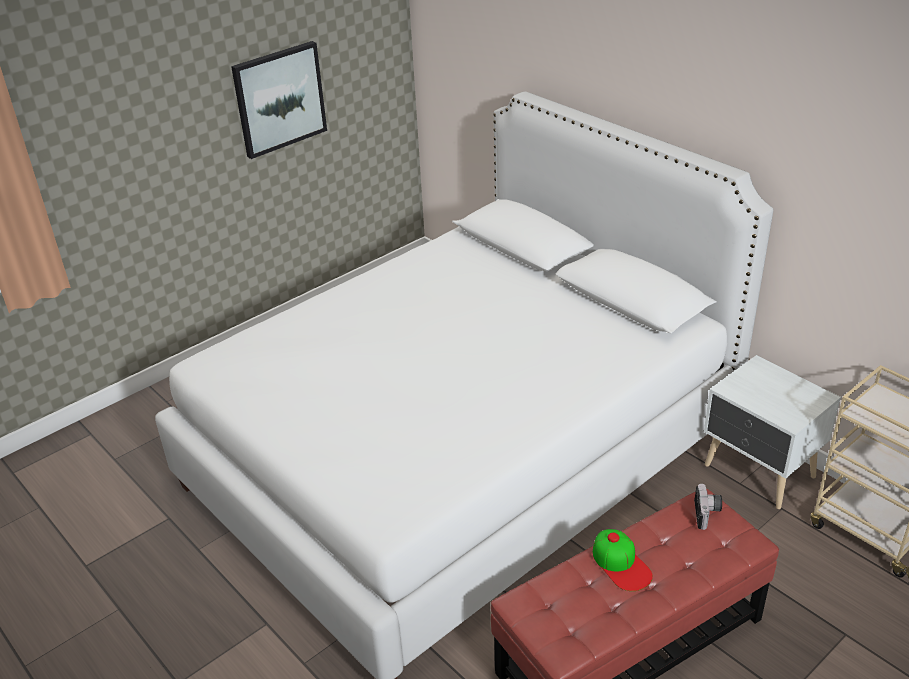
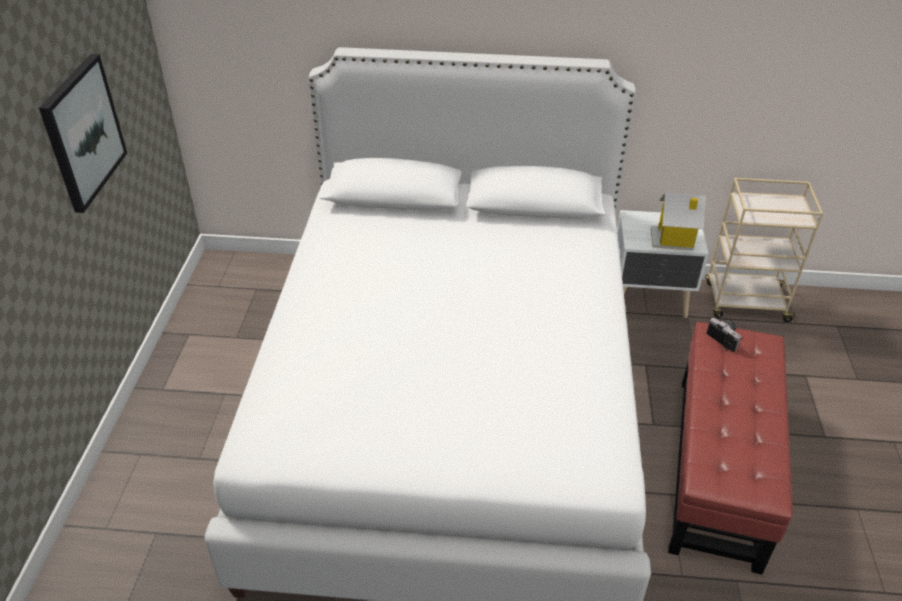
camera: 45 degrees left, 5 degrees up
(621, 564) = (725, 406): cap -> none
(775, 405) = (674, 239): none -> toy house

